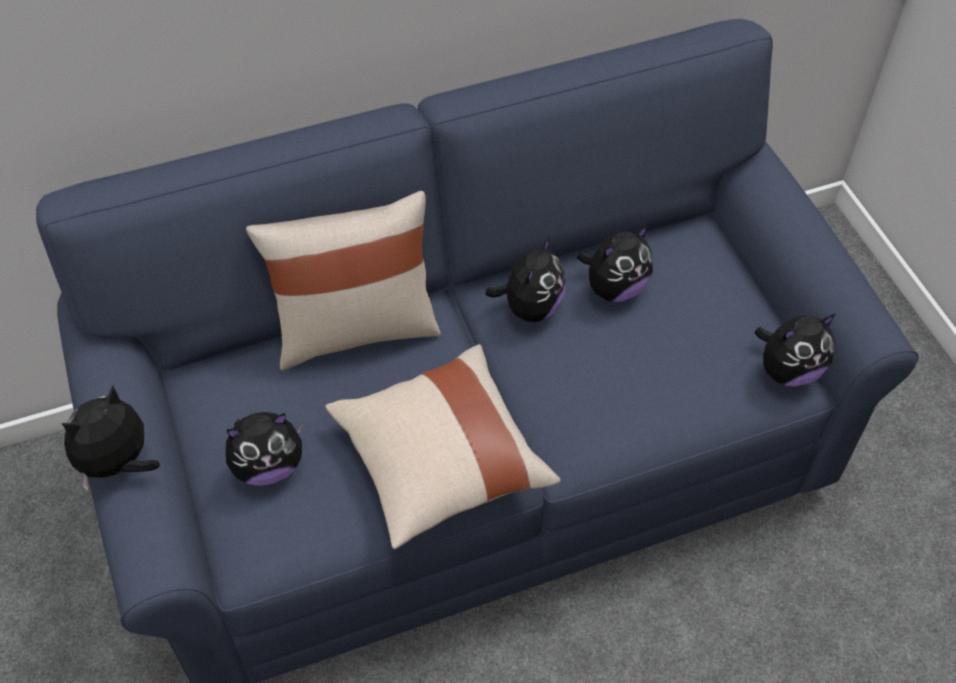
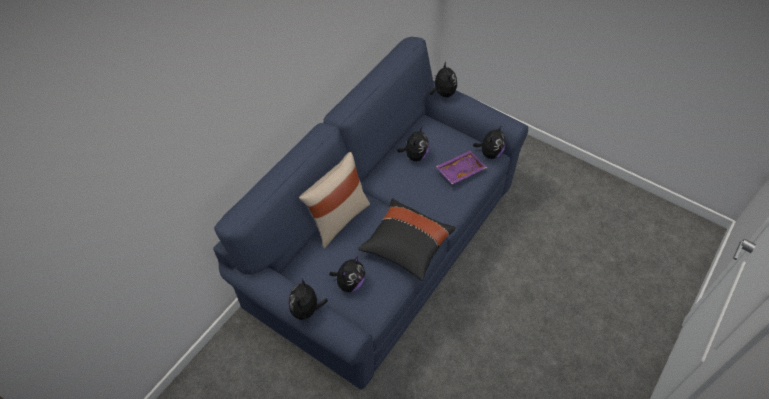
camera: 35 degrees left, 0 degrees up
(441, 461) = (406, 246): beige pillow -> black pillow
(530, 307) = (392, 178): plush toy -> plush toy (443, 93)
(686, 370) = (460, 170): none -> purple tray

